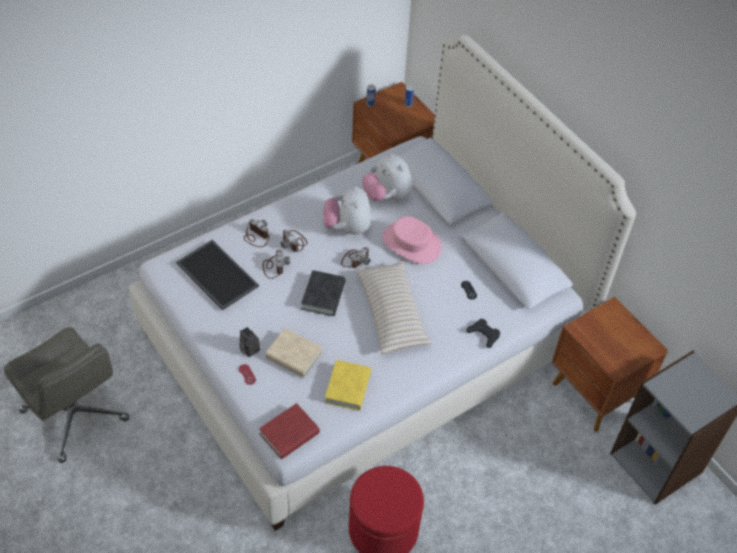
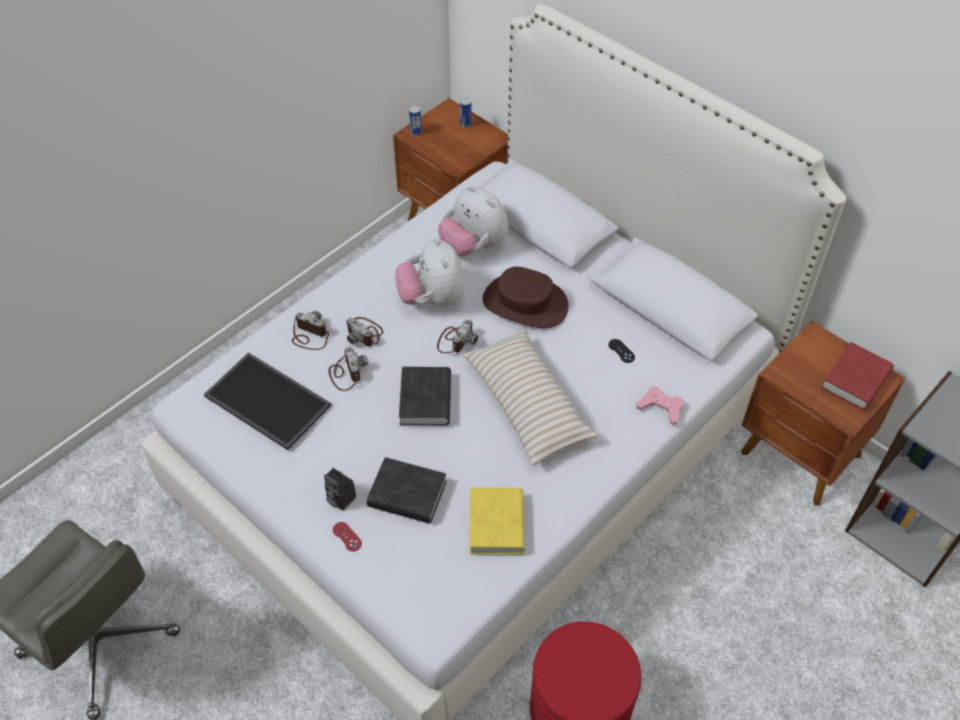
camera: 10 degrees left, 0 degrees up
(289, 434) = (431, 612): red book -> red book (855, 380)
(294, 356) = (407, 494): beige book -> black book
(411, 243) = (525, 303): pink hat -> brown hat
(484, 334) = (661, 407): black game controller -> pink game controller

